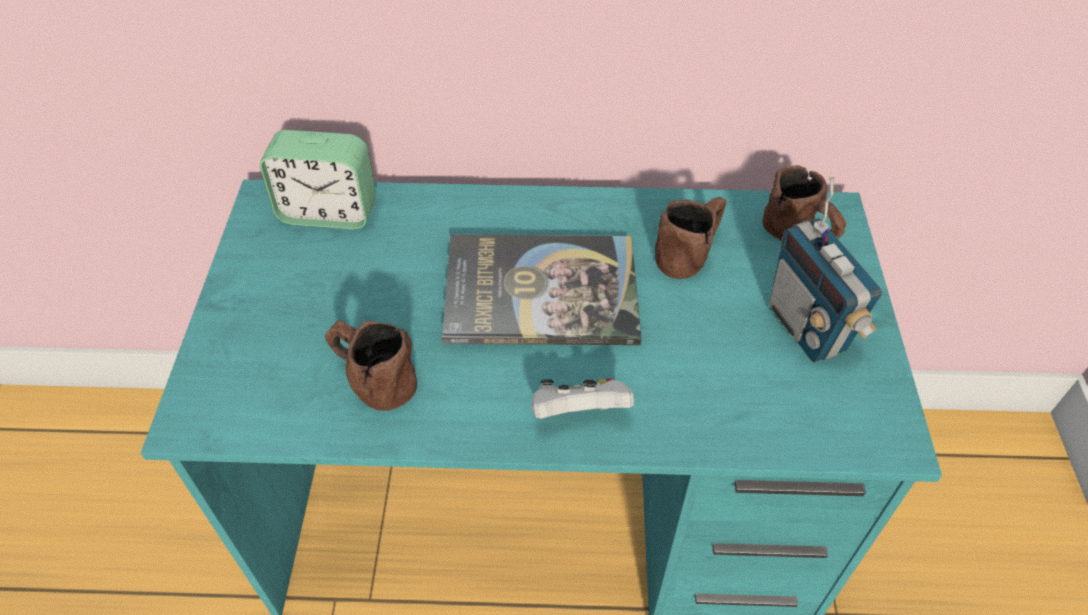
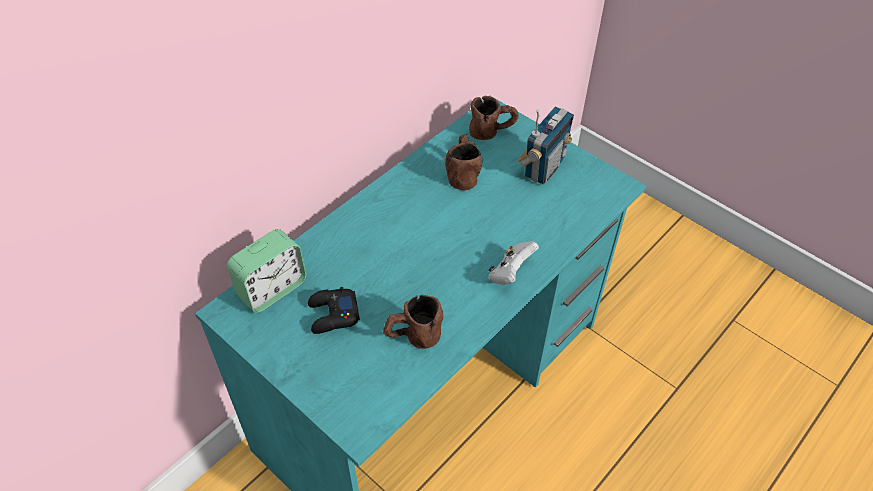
camera: 50 degrees left, 0 degrees up
(339, 285) = (333, 315): none -> black game controller
(541, 291) = (426, 239): book -> none
(807, 328) = (543, 168): radio -> radio turned 75 degrees counterclockwise

